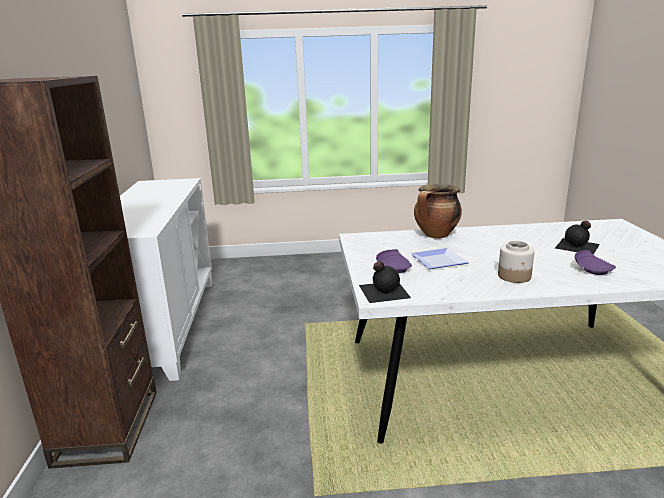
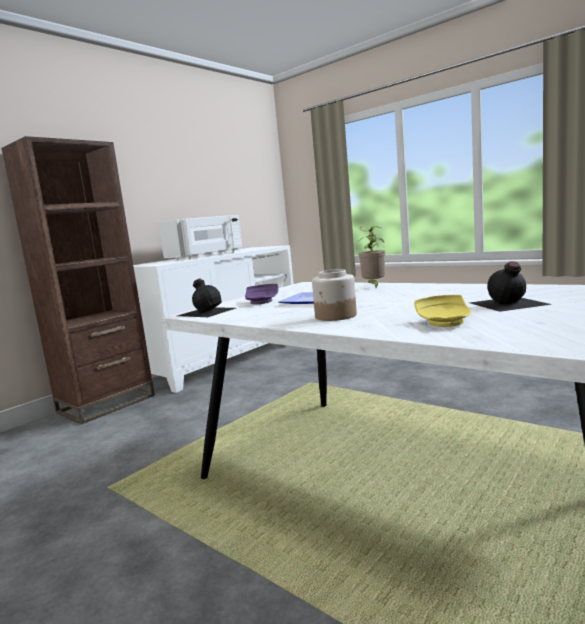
camera: 45 degrees right, 10 degrees down
(150, 207) = (206, 256): none -> white microwave
(436, 235) = (373, 286): cooking pot -> potted plant
(592, 270) = (445, 322): purple plate -> yellow plate

